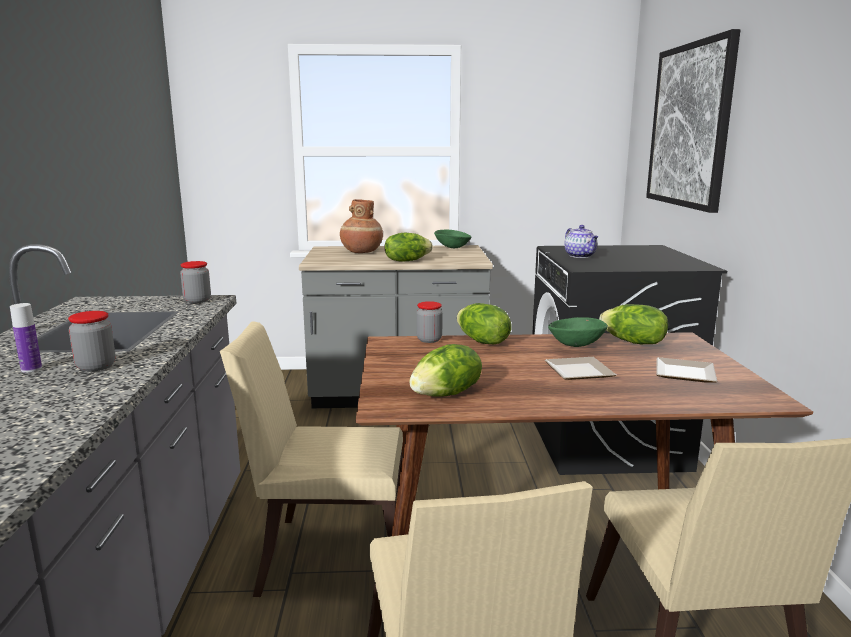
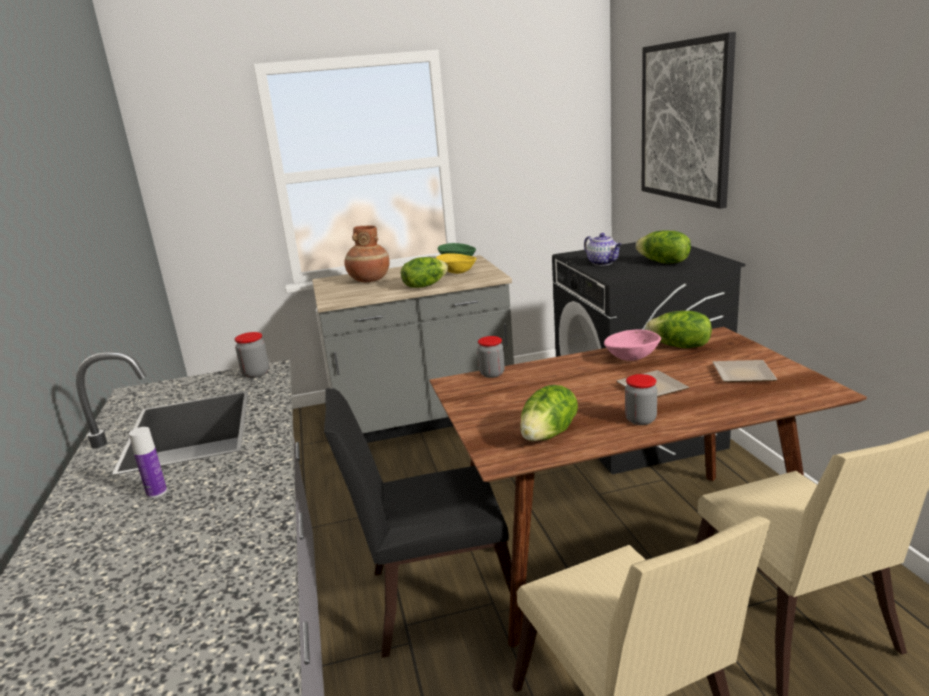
camera: 10 degrees left, 5 degrees up
(96, 366) = (223, 477): jar -> jar (640, 420)
(329, 555) = (434, 599): beige chair -> black chair
(445, 255) = (457, 273): none -> yellow bowl
(482, 341) = (543, 368): lettuce -> lettuce (663, 262)
(575, 345) = (631, 358): green bowl -> pink bowl

